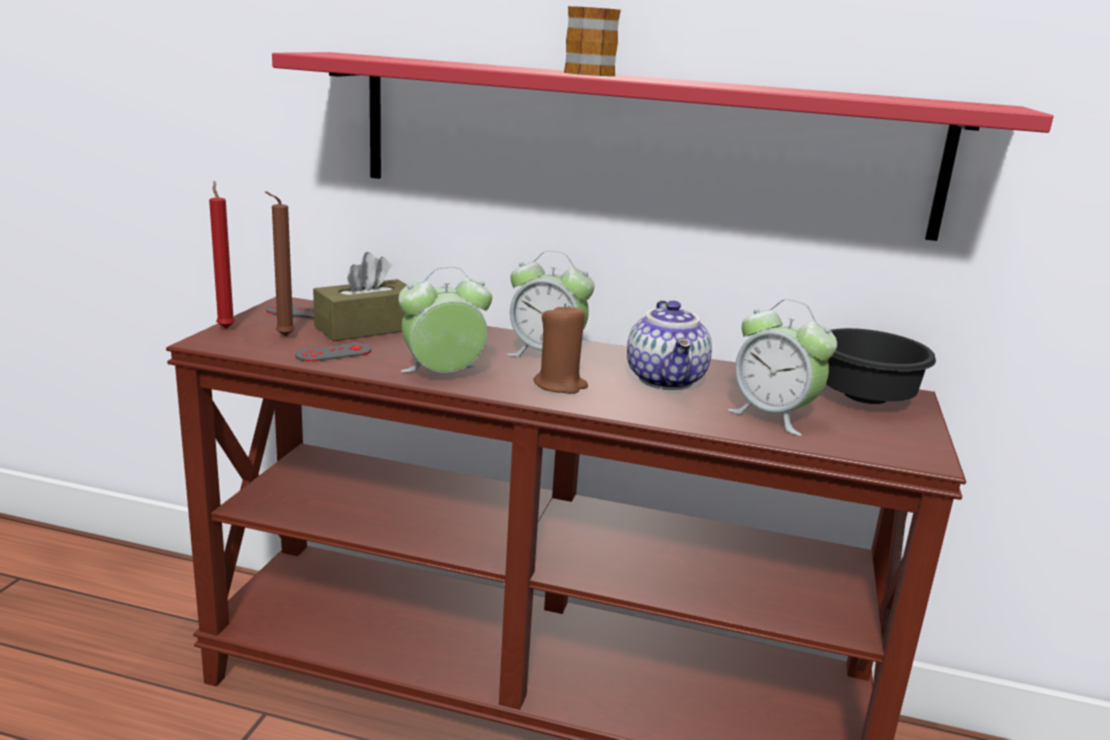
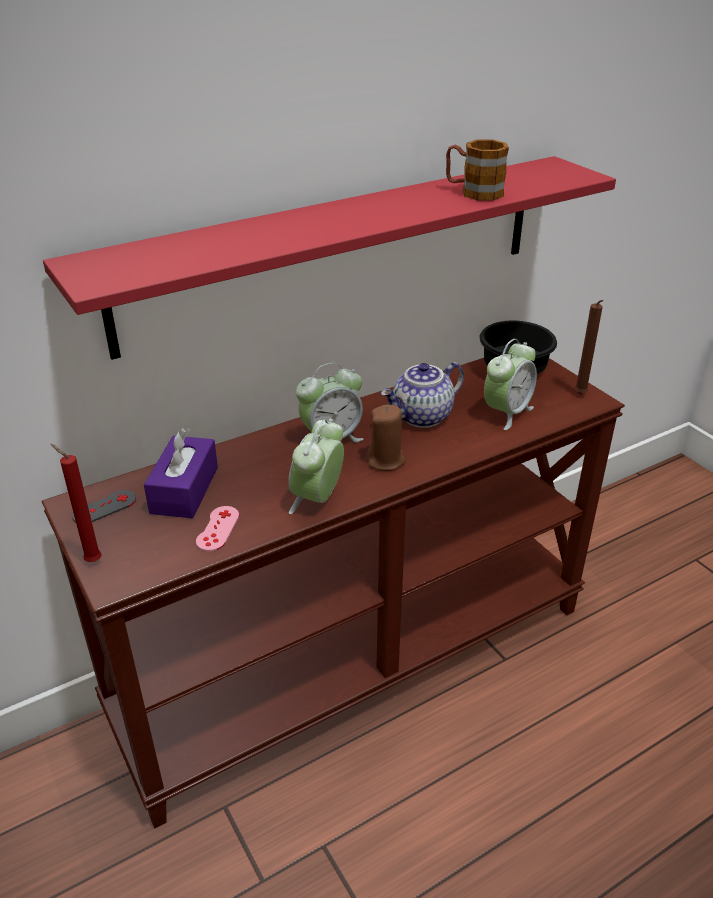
camera: 45 degrees left, 15 degrees up
(282, 337) = (152, 539): brown candle -> brown candle (580, 395)
(333, 353) = (218, 528): grey game controller -> pink game controller
(367, 328) = (184, 490): brown tissue box -> purple tissue box
(584, 73) = (321, 220): mug -> mug (473, 192)
(668, 380) = (422, 417): teapot -> teapot turned 105 degrees clockwise
(773, 416) = (506, 413): alarm clock -> alarm clock turned 45 degrees counterclockwise

